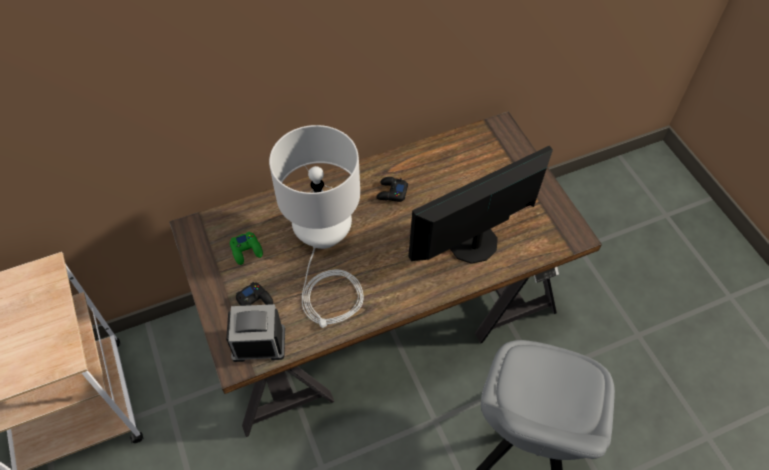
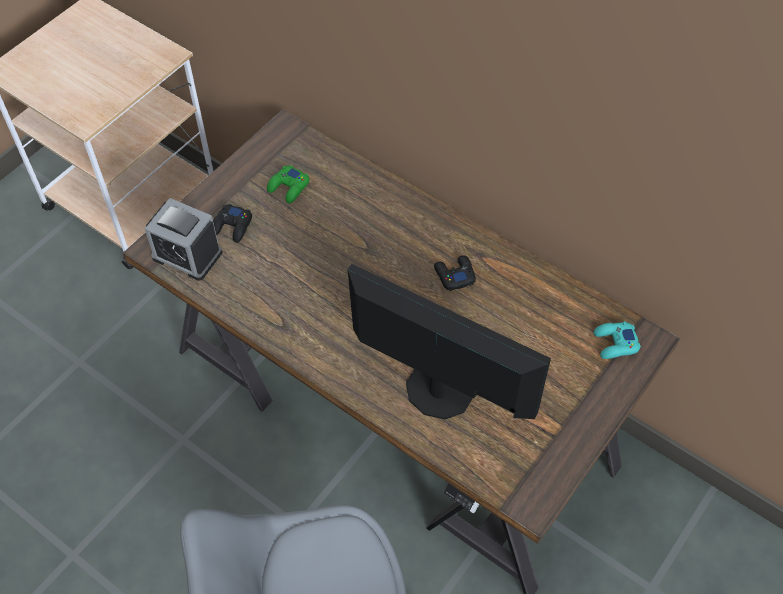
camera: 60 degrees right, 0 degrees up
(258, 343) = (187, 255): alarm clock -> alarm clock turned 150 degrees clockwise
(326, 257) = (325, 258): white table lamp -> none
(494, 141) = (615, 343): none -> turquoise game controller

